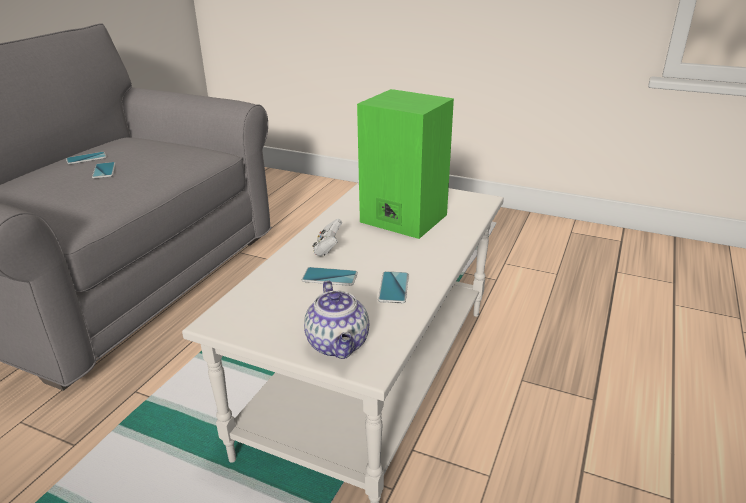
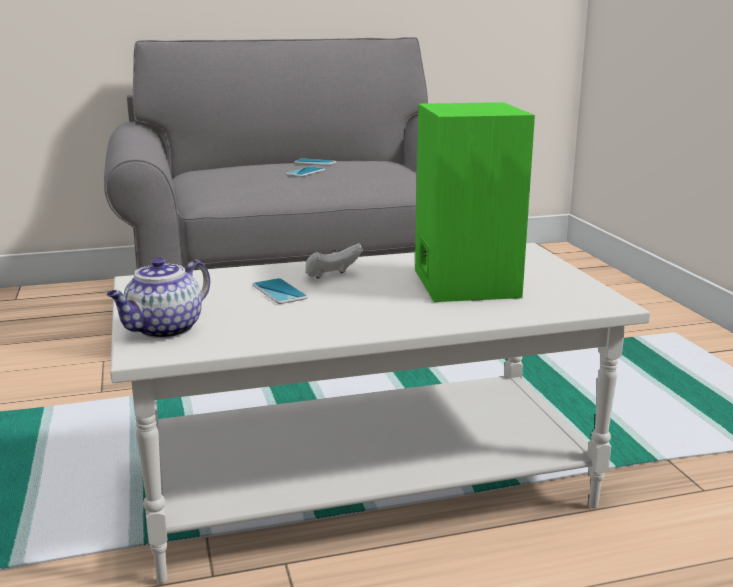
camera: 50 degrees right, 10 degrees down
(393, 288) = (305, 320): phone -> none

